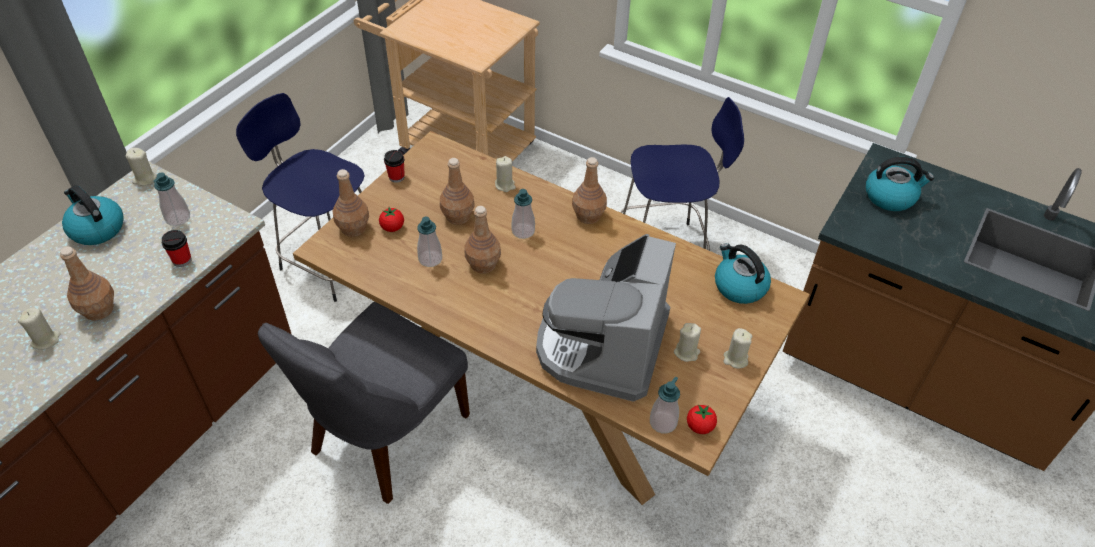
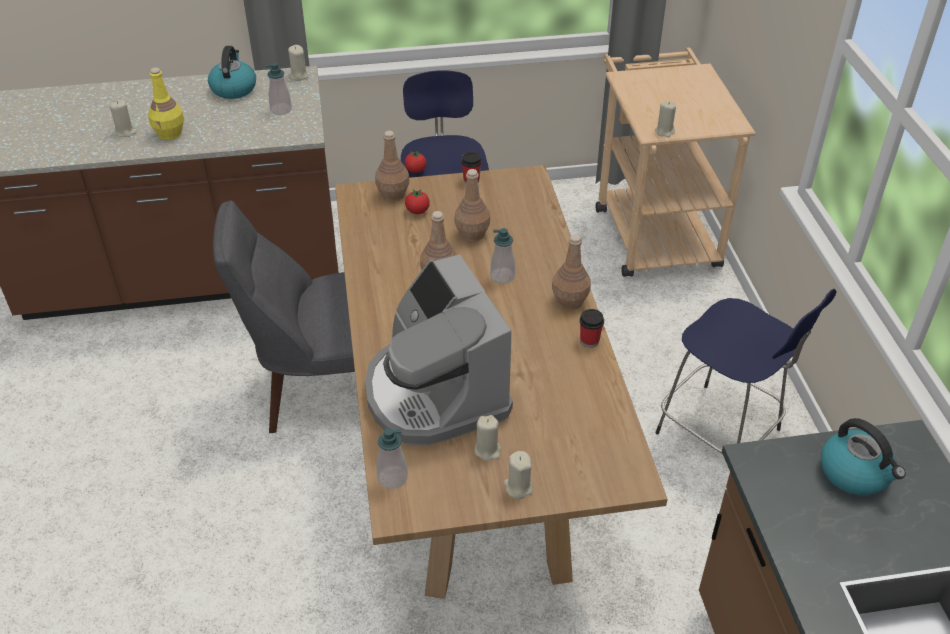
camera: 50 degrees right, 5 degrees down
(99, 309) = (170, 133): brown bottle -> yellow bottle
(182, 260) = (247, 135): cup -> cup (589, 341)
(430, 259) = (410, 248): soap dispenser -> none
(505, 185) = (540, 236): beige candle -> beige candle (664, 131)
(603, 345) = (435, 393): coffee machine -> coffee machine turned 90 degrees counterclockwise
(699, 426) = (413, 504): tomato -> tomato (415, 170)
(739, 286) = (611, 442): kettle -> none

